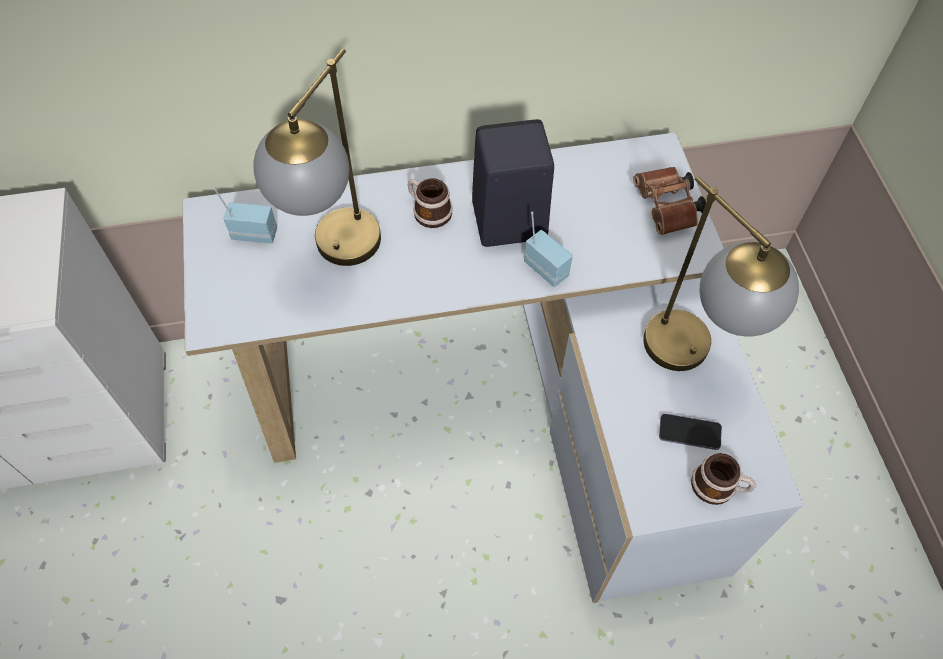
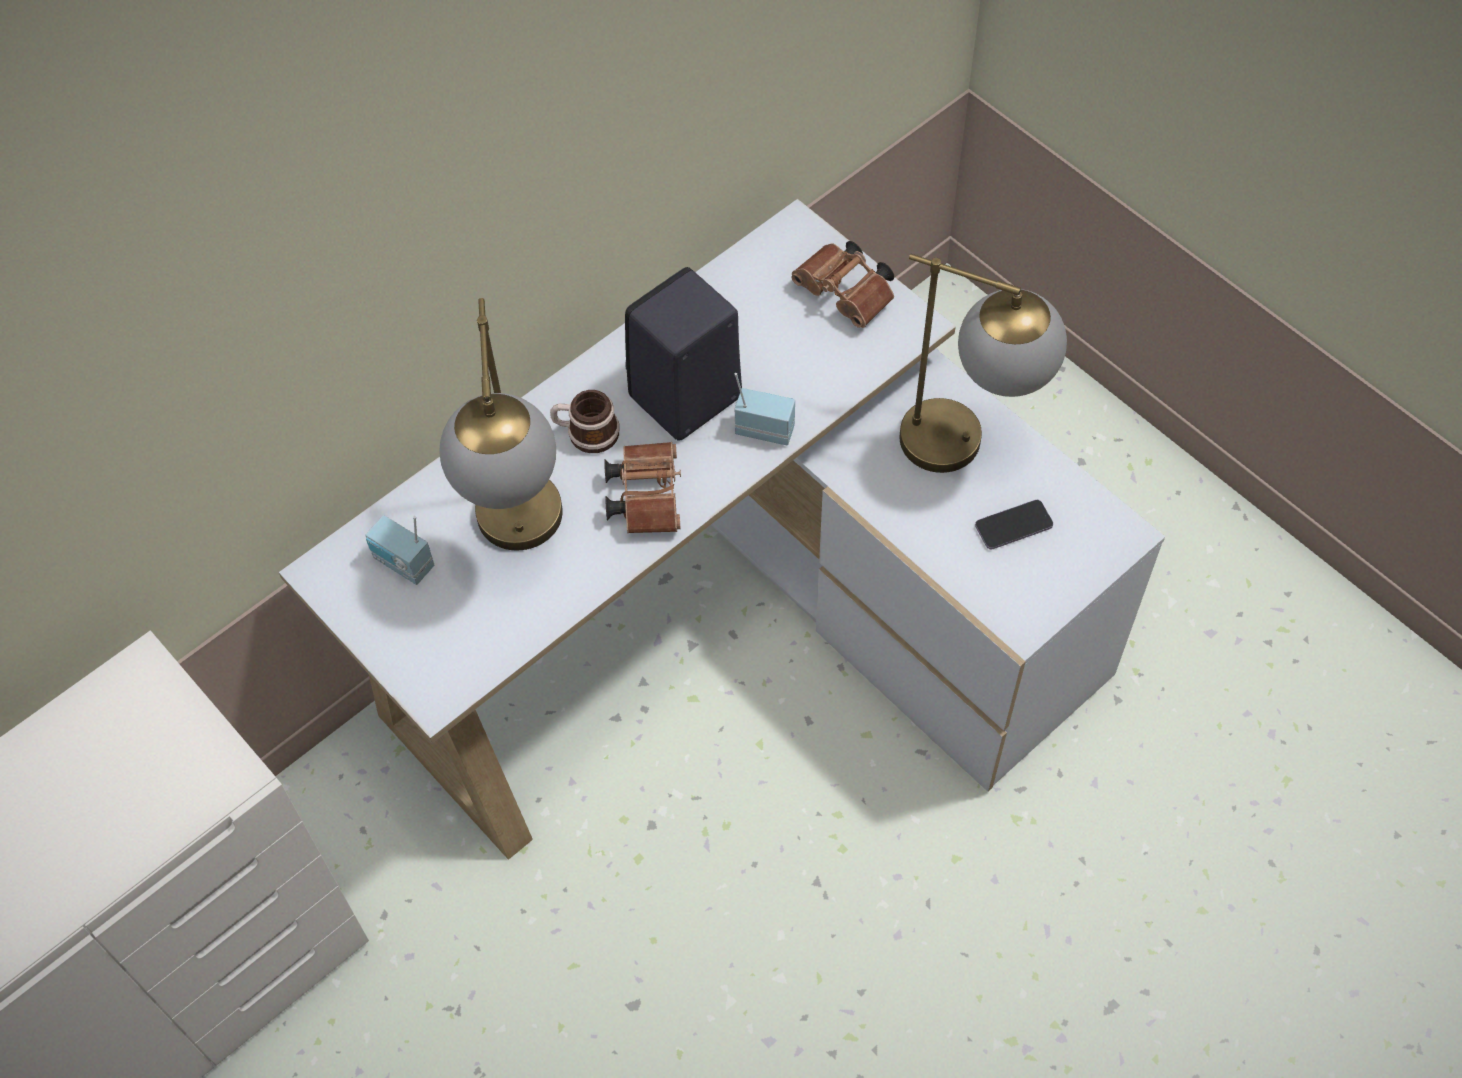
camera: 30 degrees left, 0 degrees up
(255, 233) = (403, 565): radio -> radio turned 120 degrees counterclockwise
(436, 270) = (646, 495): none -> brown binoculars
(719, 487) = (1076, 564): mug -> none

